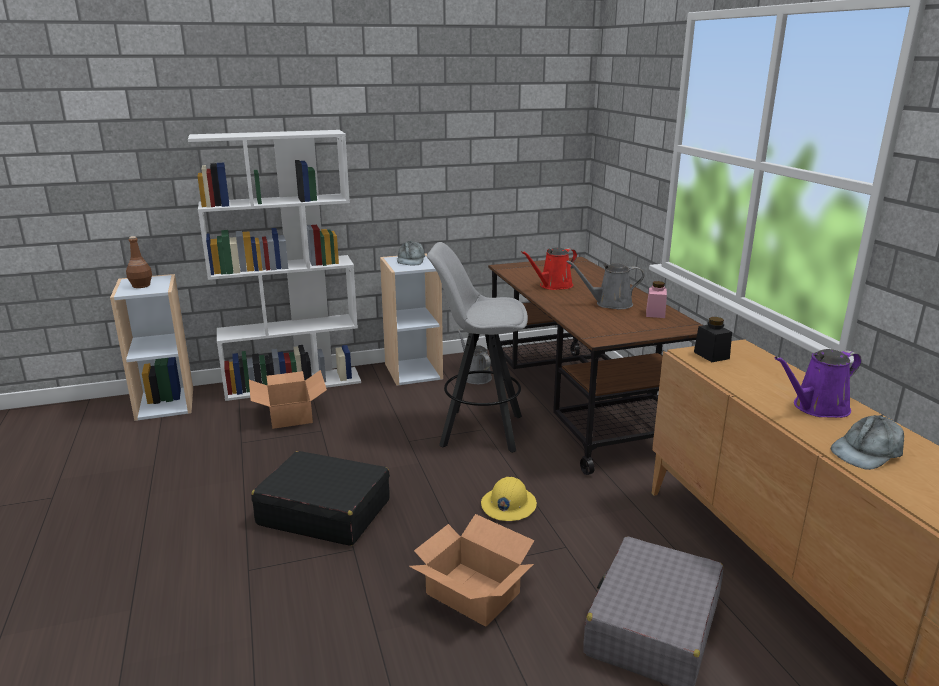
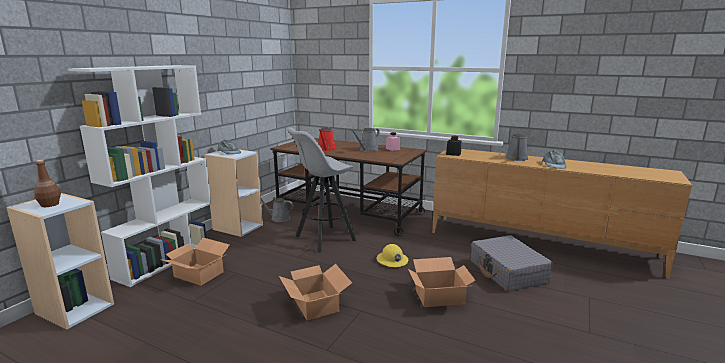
camera: 45 degrees left, 5 degrees down
(324, 512) = (315, 305): black suitcase -> cardboard box
(817, 408) = (516, 159): purple watering can -> grey watering can

